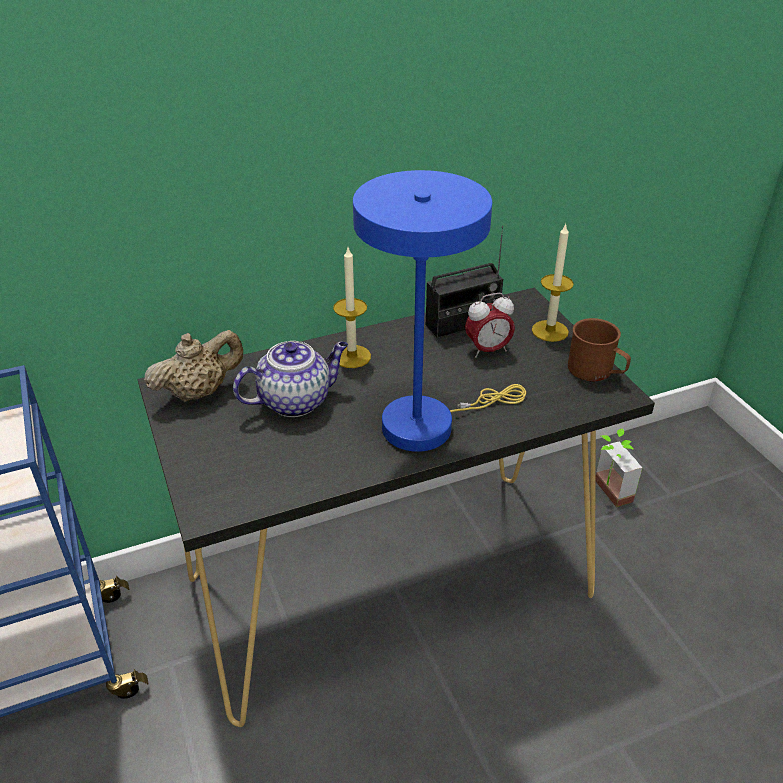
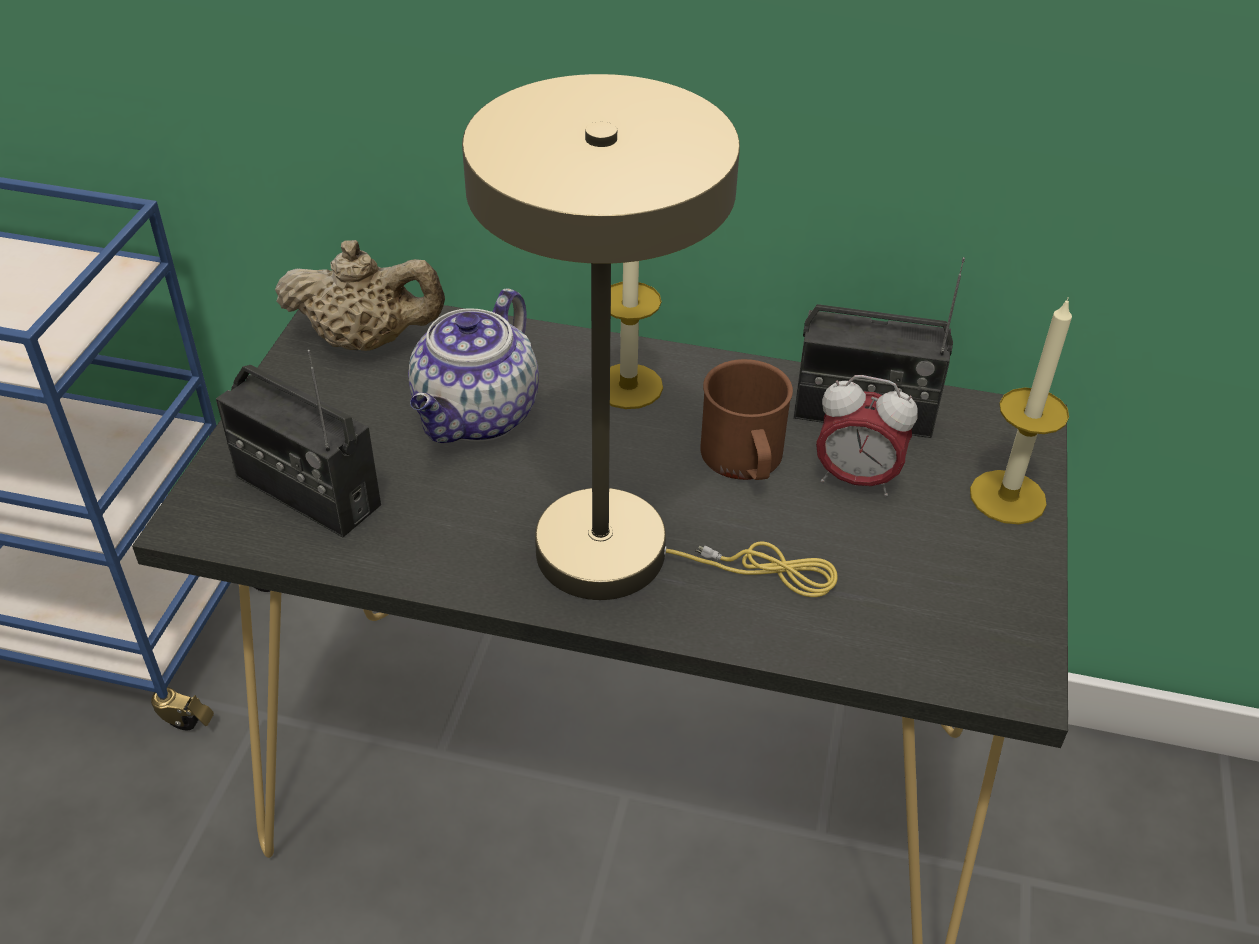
camera: 35 degrees right, 5 degrees up
(249, 471) = (307, 491): none -> radio
(296, 400) = (477, 417): teapot -> teapot turned 105 degrees clockwise
(428, 423) = (627, 553): blue table lamp -> beige table lamp
(596, 372) = (1014, 614): brown mug -> brown mug (745, 462)
(606, 493) = (1112, 850): potted plant -> none

